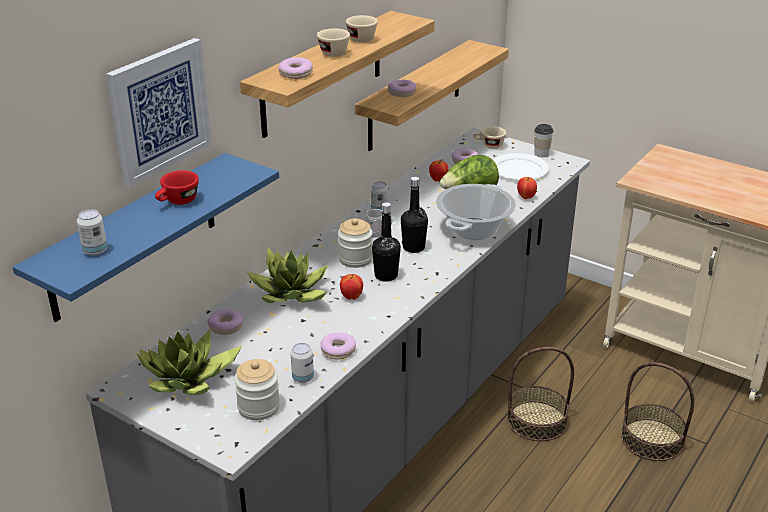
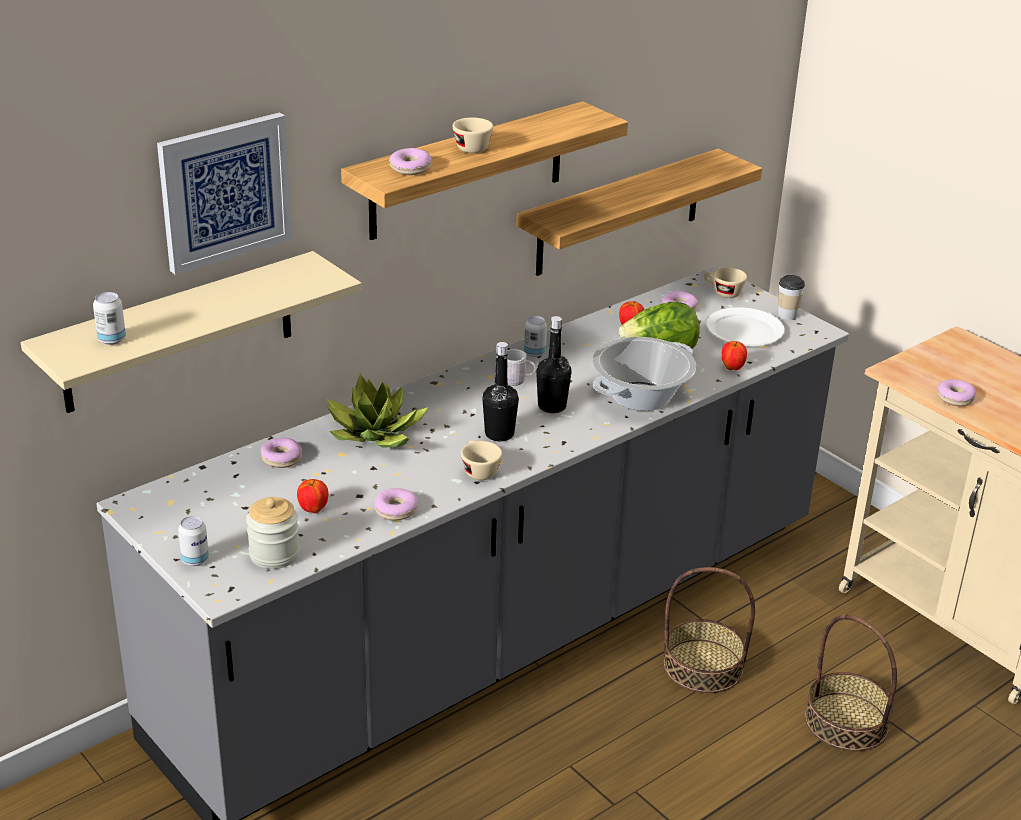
camera: 15 degrees right, 0 degrees up
(134, 237) = (179, 333): blue shelf -> beige shelf
(178, 202) = (228, 300): red cup -> none
(188, 379) = (212, 509): potted plant -> none
(303, 378) = (339, 533): can -> can (195, 560)
(351, 297) = (444, 452): apple -> apple (313, 509)
(355, 259) = (473, 407): jar -> none
(358, 38) = (516, 133): beige cup -> beige cup (478, 470)
(402, 92) = (584, 207): donut -> donut (955, 398)

